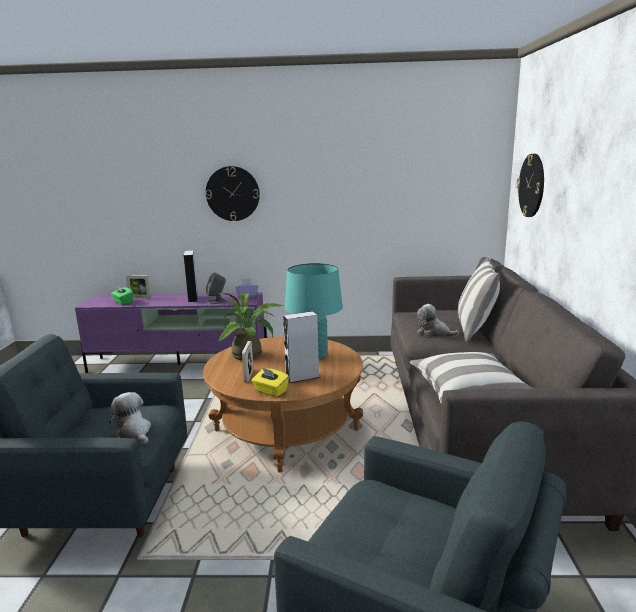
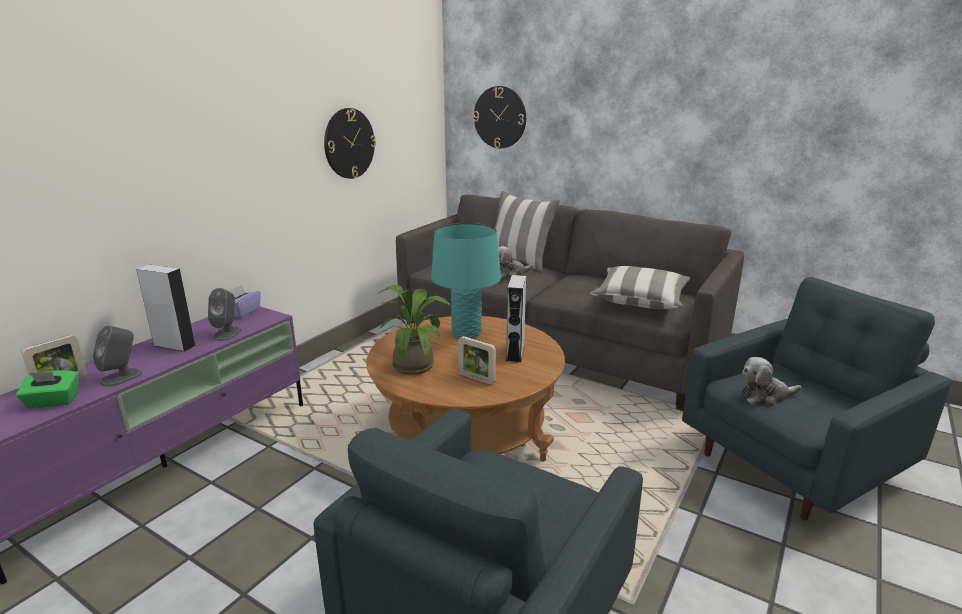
camera: 60 degrees left, 5 degrees up
(134, 432) = (533, 487): plush toy -> plush toy (765, 396)
(152, 303) = (121, 377): none -> grey speaker
(232, 193) = (181, 156): wall clock -> wall clock (349, 143)
(270, 391) = (531, 376): yellow tissue box -> none

